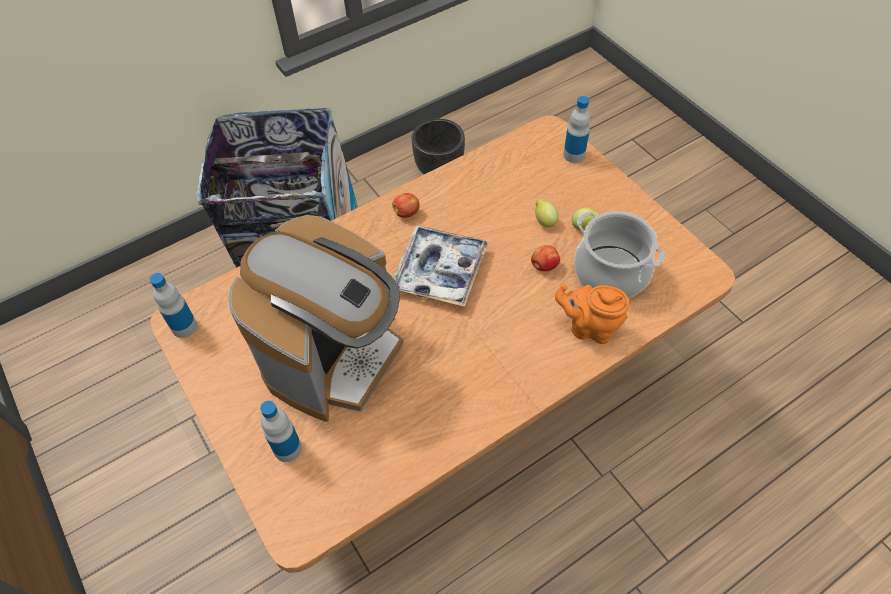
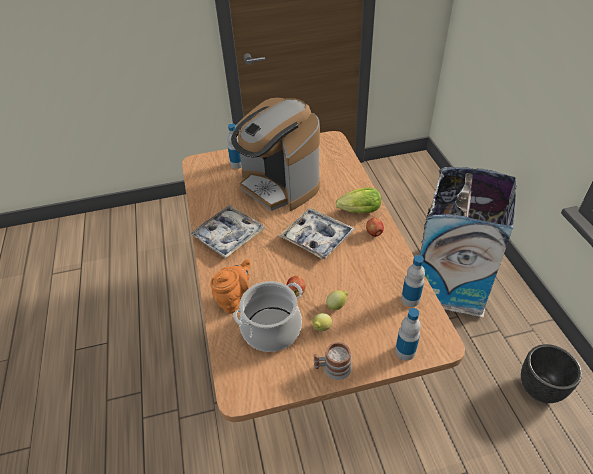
camera: 110 degrees right, 10 degrees down
(184, 327) = (325, 140): bottle -> bottle (410, 299)
(369, 239) = (357, 212): none -> lettuce
(479, 383) = (228, 236): none -> tray
(627, 205) = (332, 368): none -> mug

